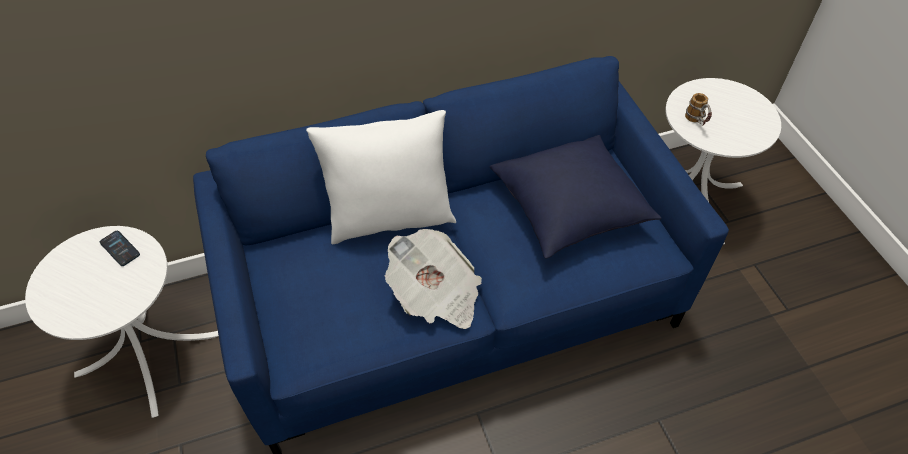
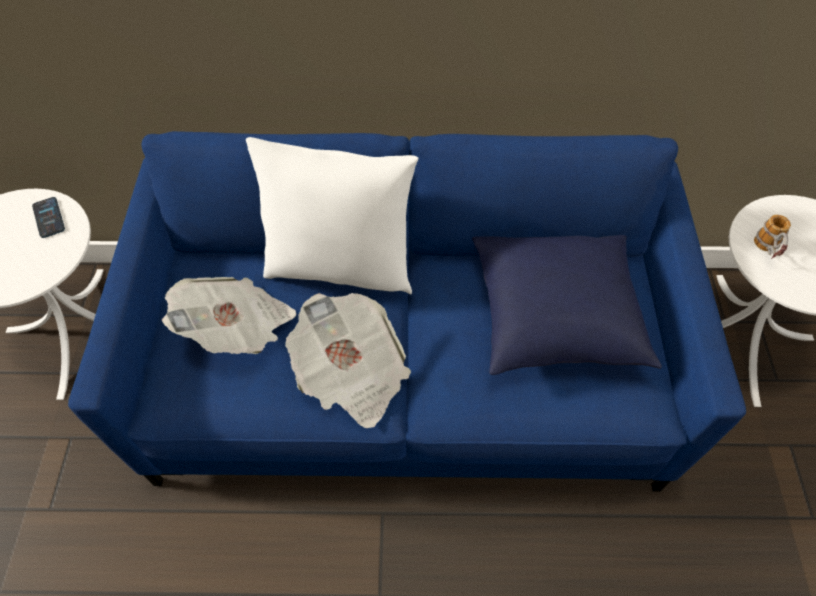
camera: 20 degrees right, 5 degrees up
(329, 288) = (238, 328): none -> newspaper

